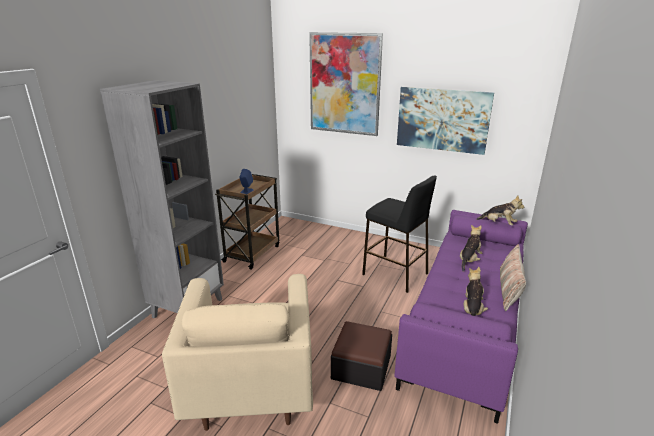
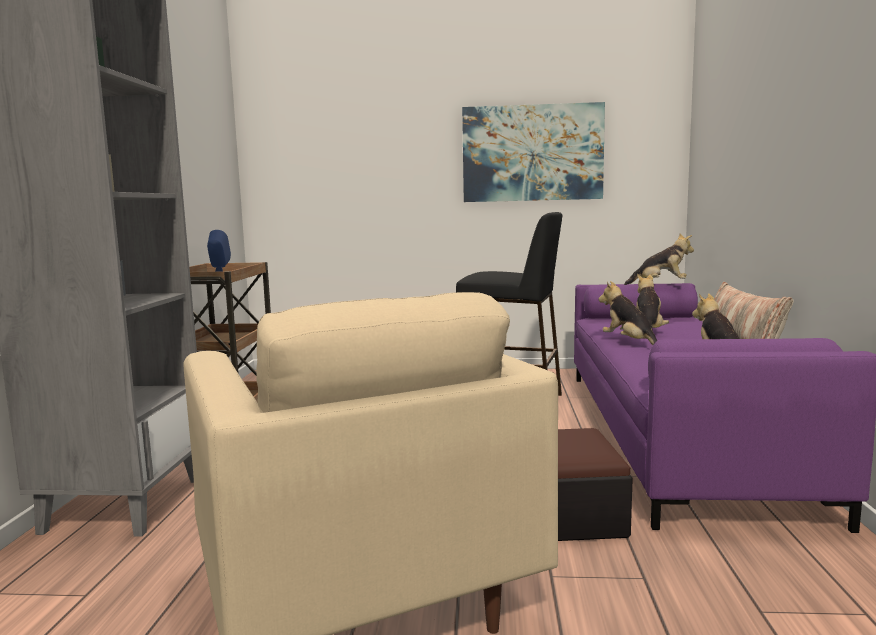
camera: 20 degrees left, 15 degrees down
(344, 84) = (366, 113): picture -> none
(446, 271) = (630, 343): none -> plush toy

